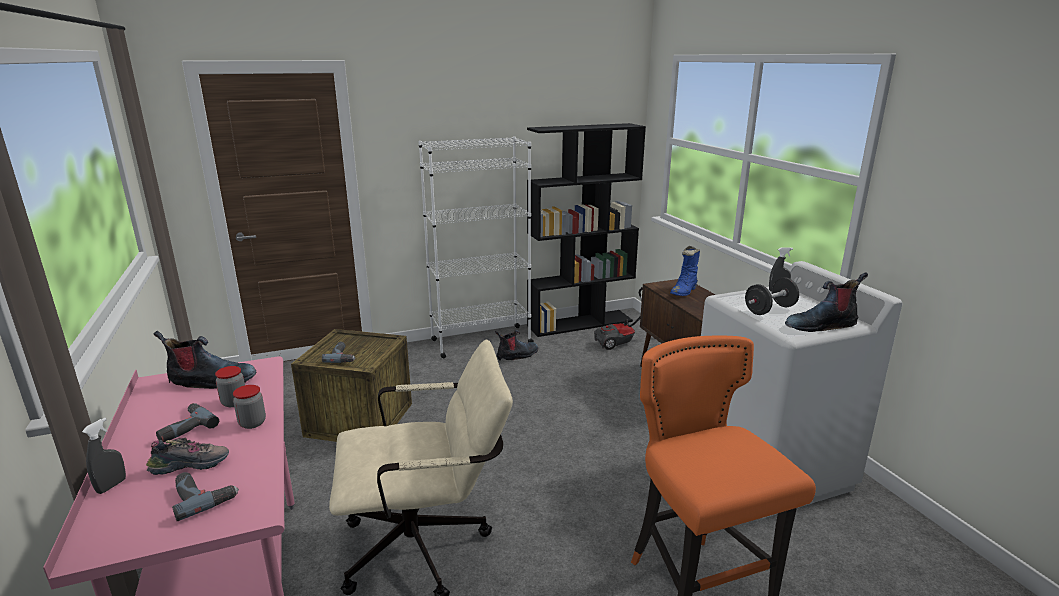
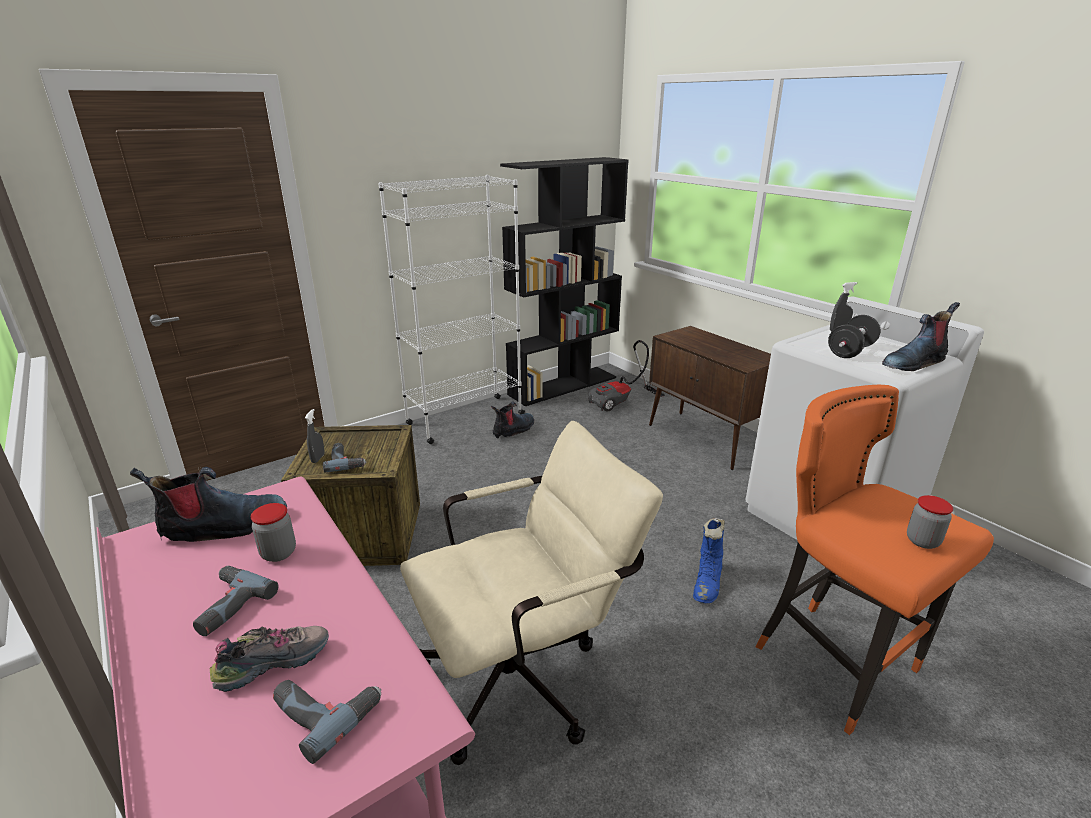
camera: 15 degrees left, 5 degrees up
(111, 486) = (163, 726): grey spray bottle -> grey spray bottle (318, 458)
(252, 423) = (326, 580): jar -> jar (922, 541)
(684, 291) = (701, 340): blue boot -> blue boot (708, 584)

